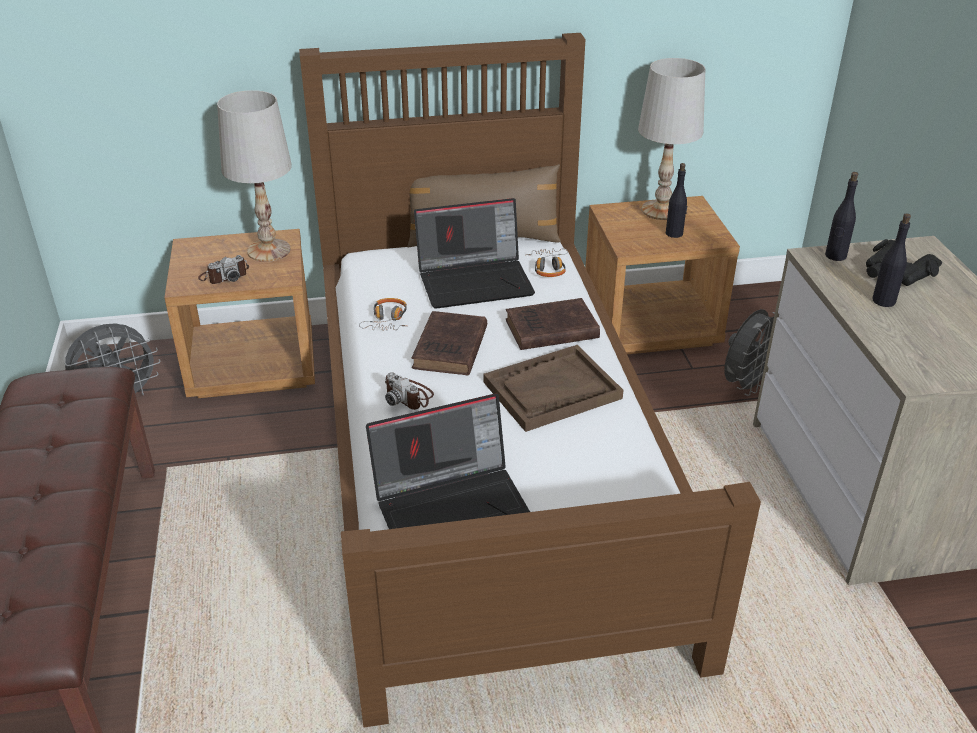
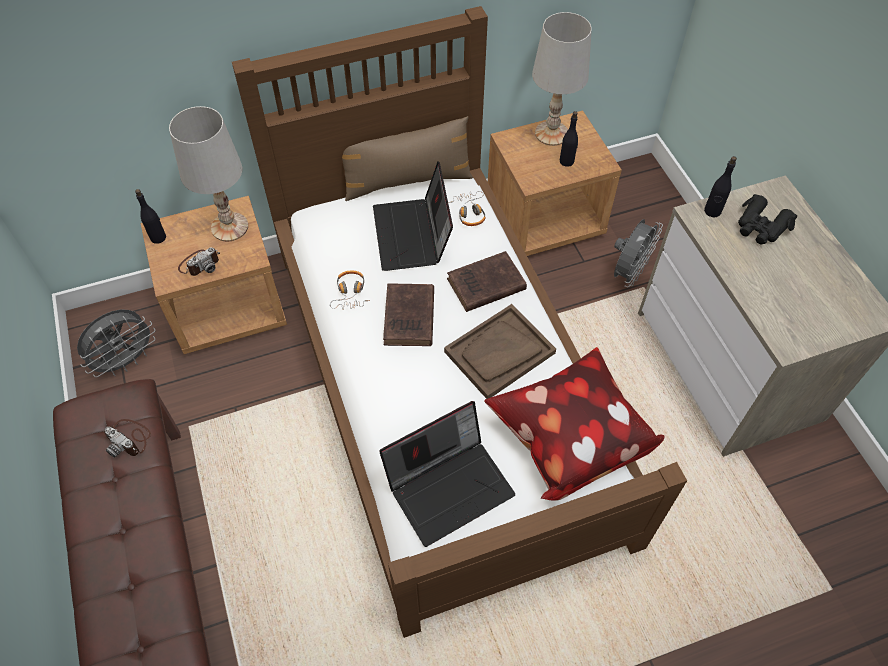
camera: 10 degrees left, 20 degrees up
(409, 396) = (388, 376): camera -> camera (129, 439)
(476, 280) = (413, 236): laptop -> laptop turned 105 degrees clockwise
(619, 481) = (567, 439): none -> pillow
(884, 301) = (755, 260): black bottle -> black bottle (158, 237)

